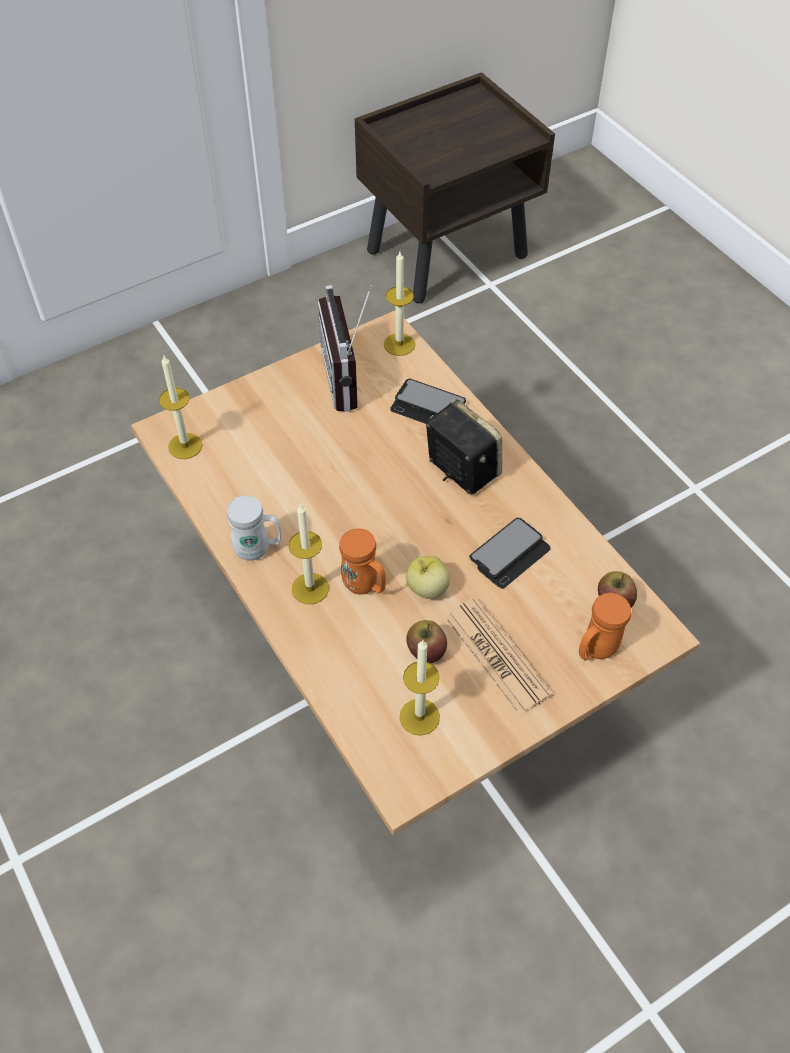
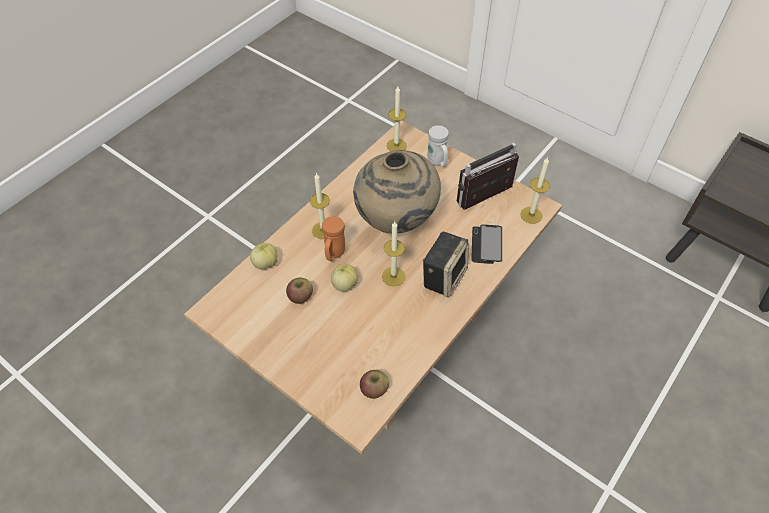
camera: 70 degrees right, 0 degrees up
(258, 550) = (340, 199): white mug -> white mug (437, 163)
(339, 493) = (396, 222): none -> beige vase
(340, 684) = (265, 263): none -> apple
(419, 717) = (256, 306): candle -> candle (393, 276)
(497, 656) = (309, 333): newspaper -> none
(510, 554) = (388, 320): phone -> none
(595, 651) = (332, 387): orange mug -> none

